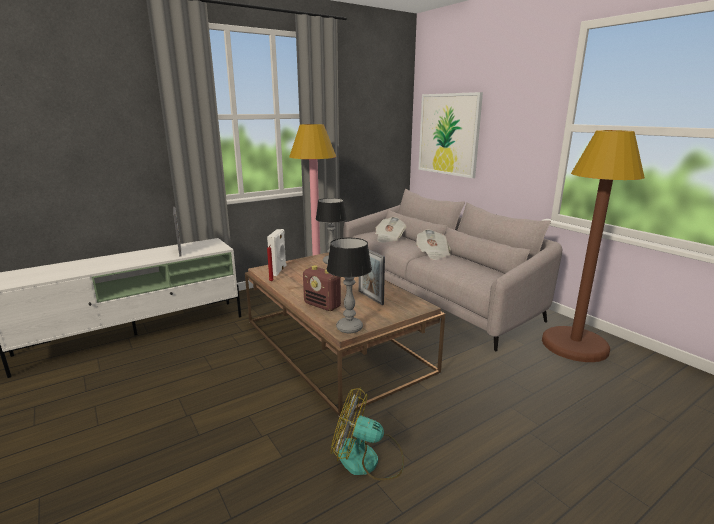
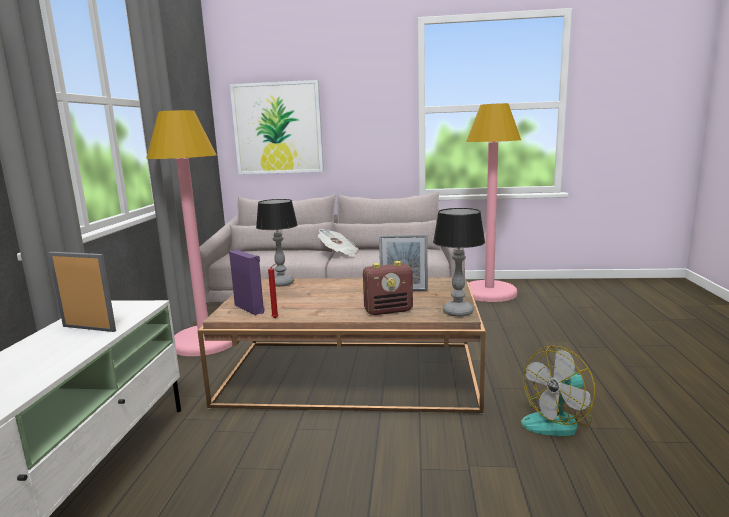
camera: 50 degrees left, 5 degrees down
(279, 270) = (250, 308): white speaker -> purple speaker
(389, 238) = (263, 255): newspaper -> none
(574, 345) = (489, 292): brown floor lamp -> pink floor lamp

